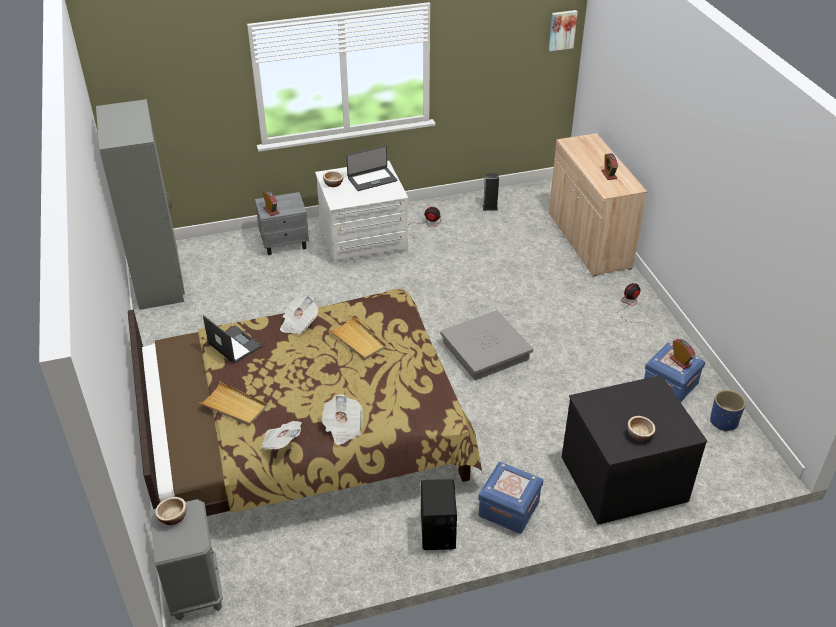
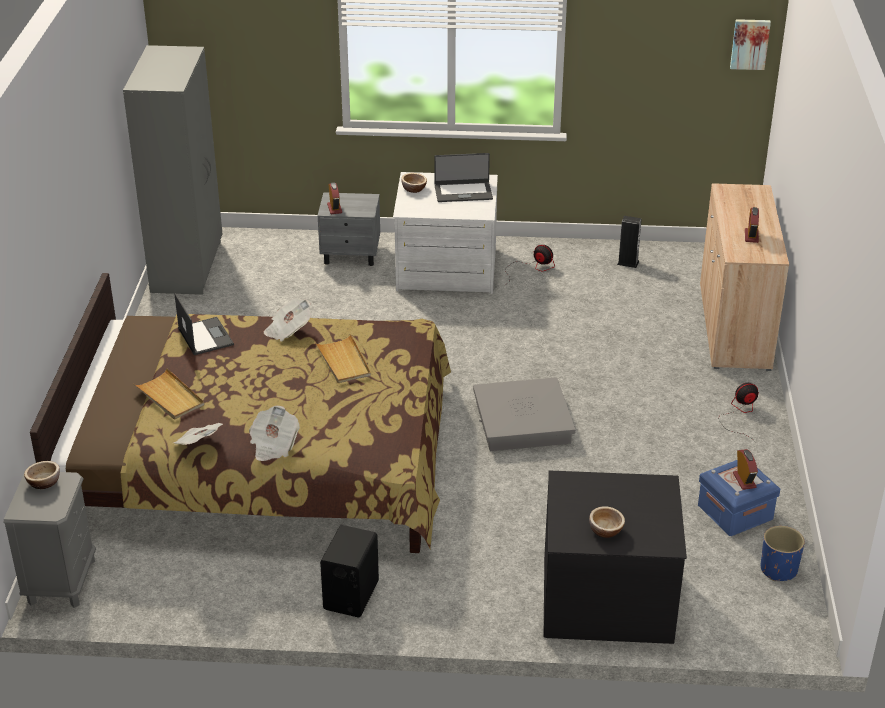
camera: 20 degrees right, 5 degrees down
(509, 509) = (447, 594): blue storage box -> none

